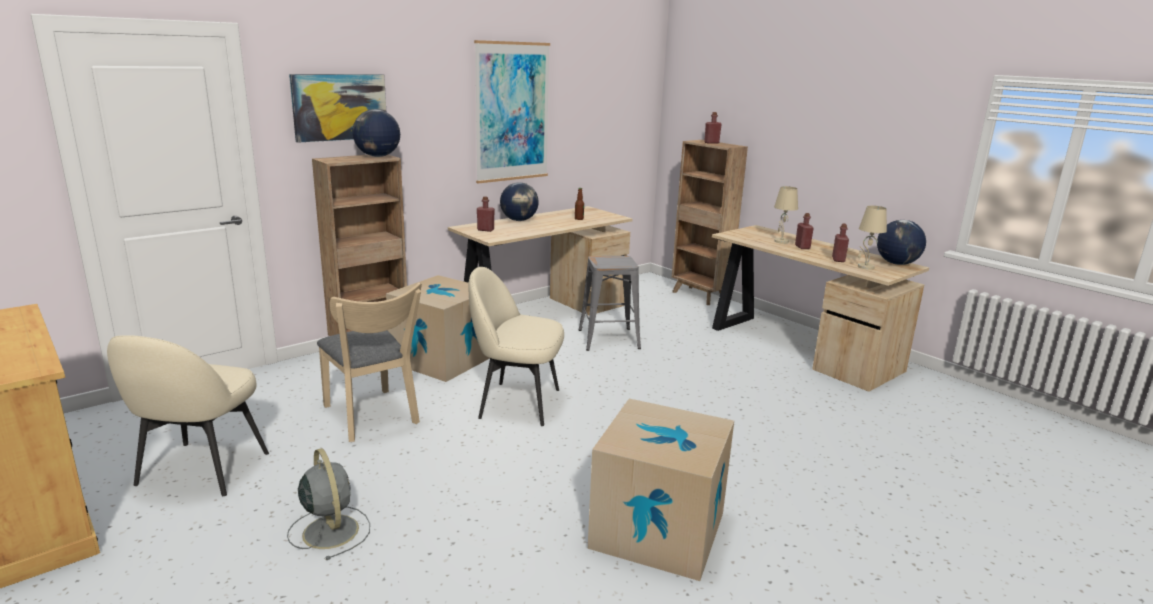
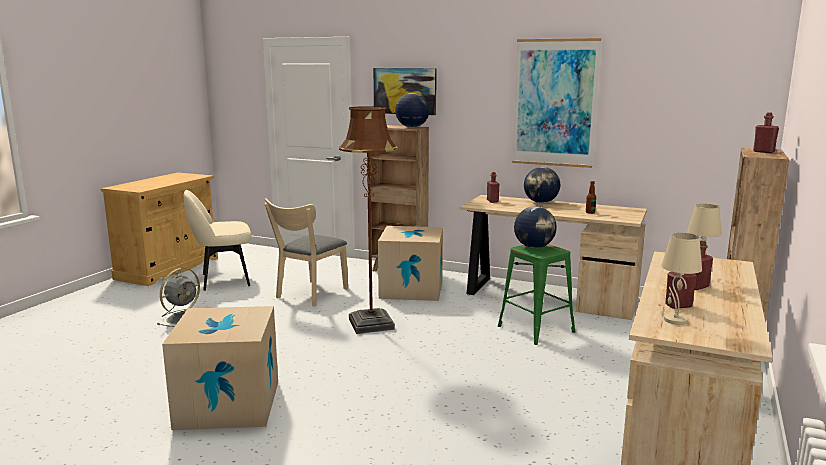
camera: 65 degrees right, 5 degrees down
(517, 403) = (371, 324): beige chair -> brown floor lamp
(609, 339) = (535, 329): grey stool -> green stool
(896, 263) = (739, 336): globe -> globe (534, 247)

